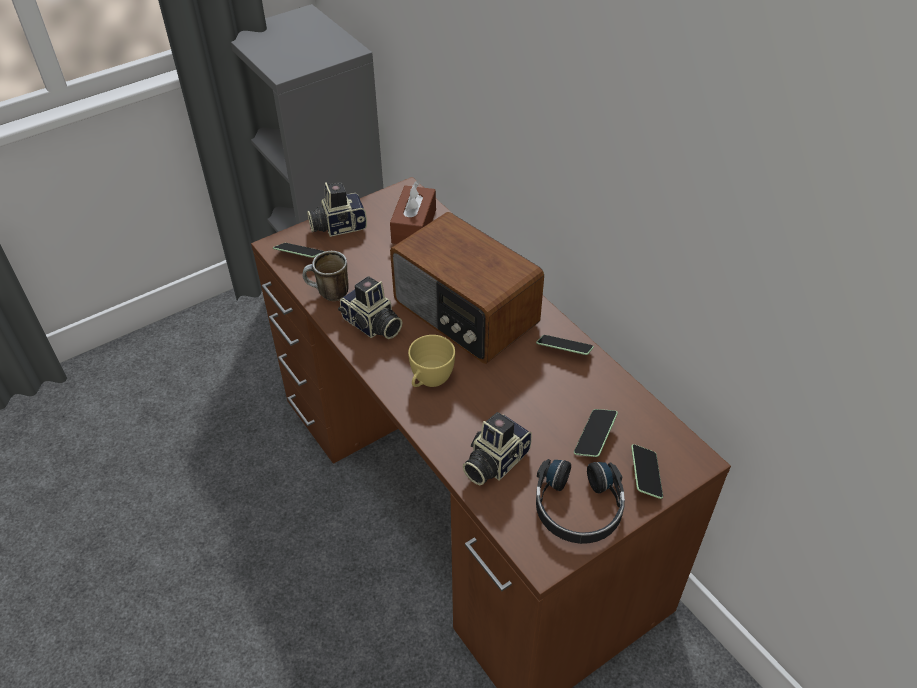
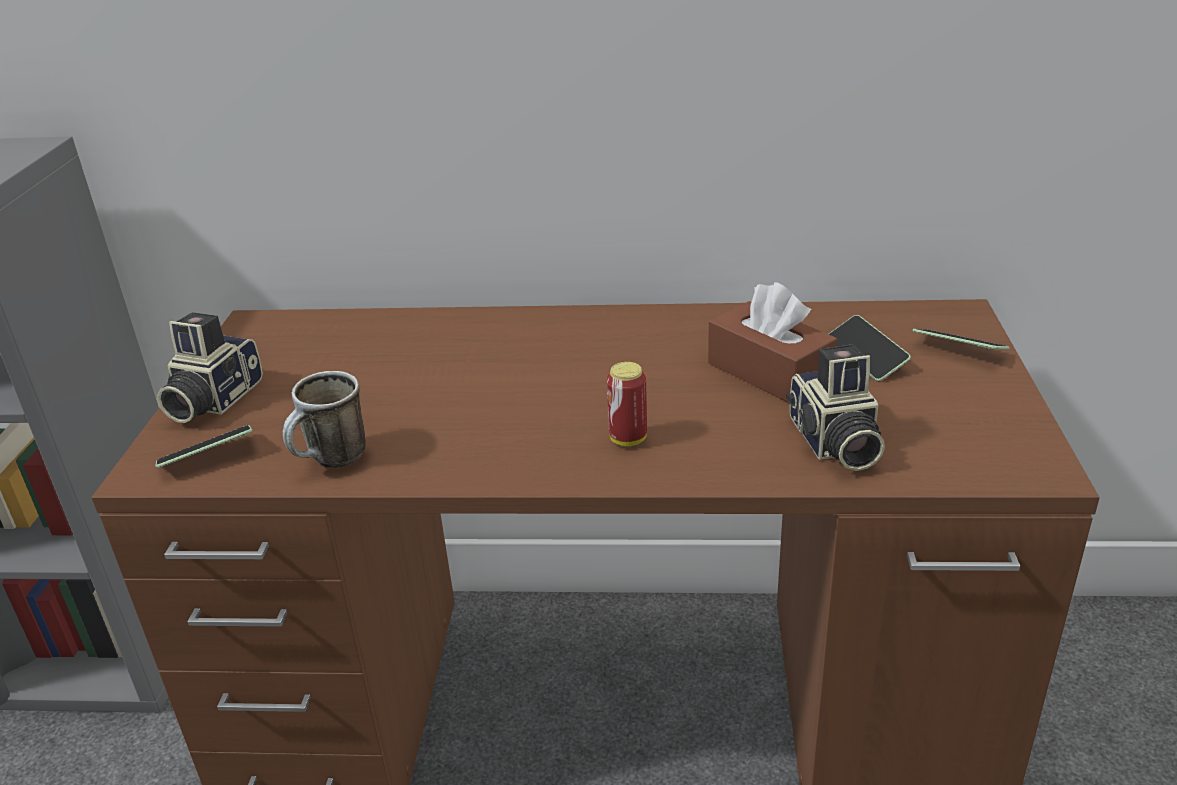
camera: 50 degrees left, 15 degrees down
(372, 325) = (455, 446): camera -> none
(414, 226) = (325, 342): brown tissue box -> brown tissue box (769, 373)
(429, 381) = (628, 439): yellow cup -> can
(464, 314) = (543, 366): radio -> none
(564, 350) = (700, 324): phone -> none
(578, 508) = (972, 412): black headphones -> none

